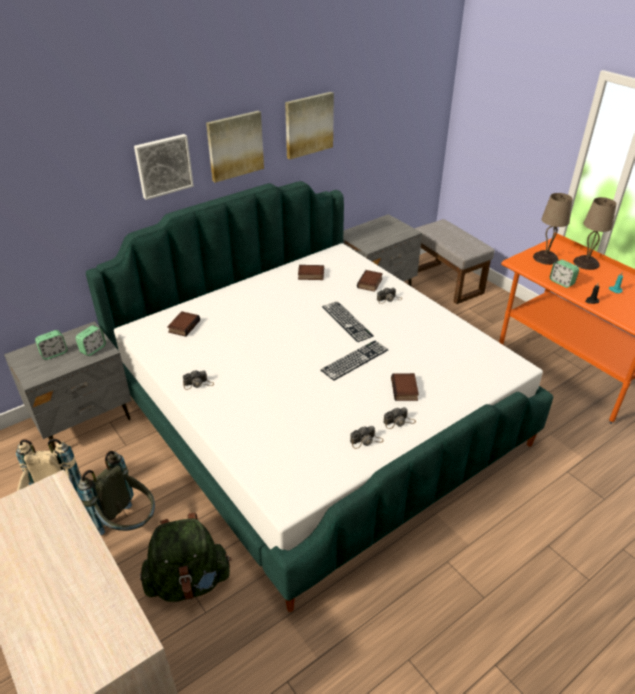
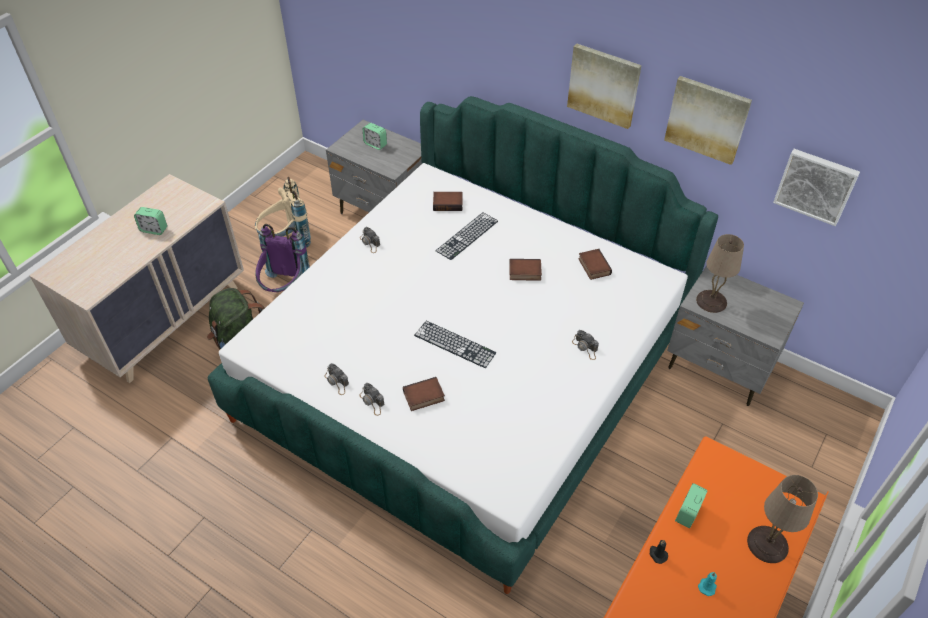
camera: 70 degrees right, 10 degrees up
(93, 349) = (391, 163): alarm clock -> alarm clock (154, 229)
(128, 525) = (284, 288): grey backpack -> purple backpack
(163, 166) = (523, 58): picture -> picture (816, 185)
(347, 321) = (520, 320): keyboard -> keyboard (467, 236)
(370, 283) = (609, 323): book -> book (524, 273)
(448, 282) = (806, 445): grey ottoman -> none
(545, 258) = (747, 487): beige table lamp -> beige table lamp (711, 300)

